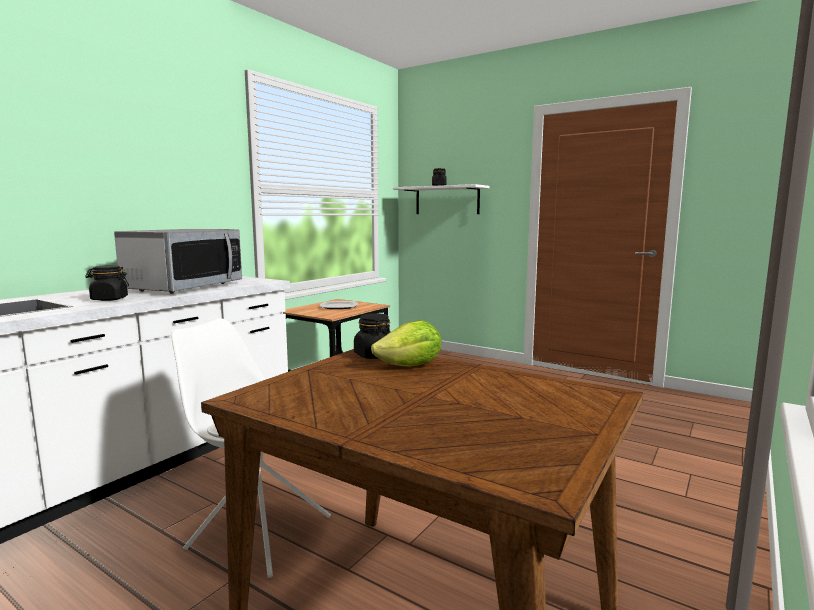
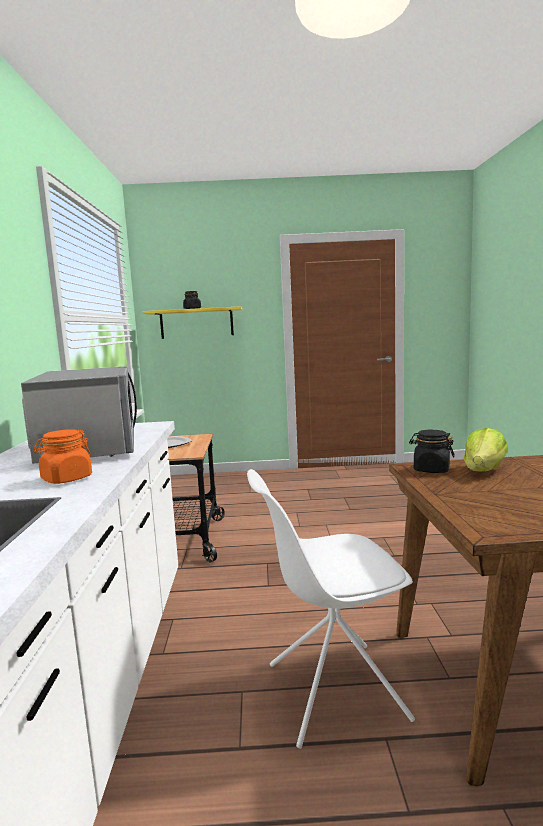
camera: 35 degrees left, 0 degrees up
(109, 299) = (66, 479): black jar -> orange jar
(447, 200) = (196, 323): white shelf -> yellow shelf

